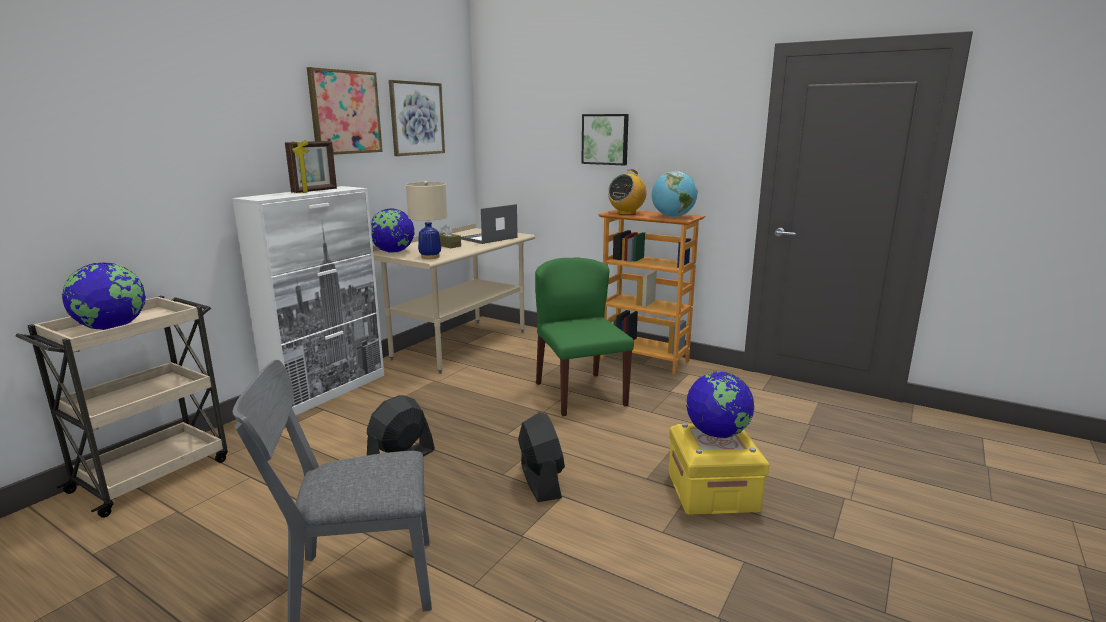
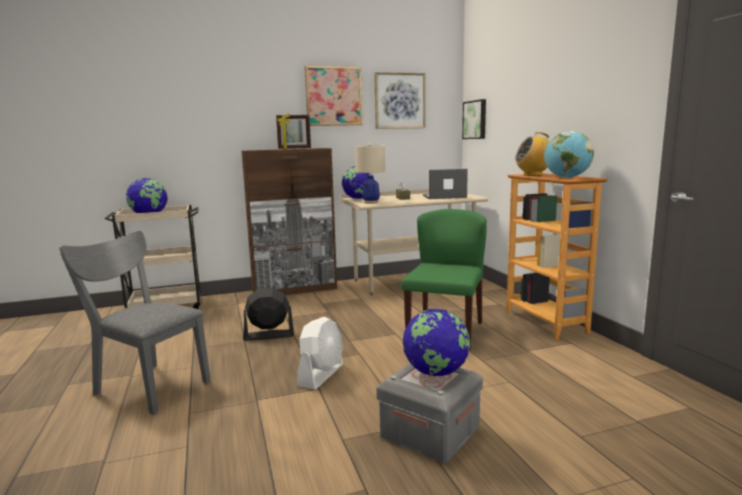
camera: 40 degrees right, 5 degrees down
(329, 391) = (295, 290): white cabinet -> brown cabinet
(540, 481) = (321, 375): black fan -> white fan
(605, 139) = (538, 108): picture -> picture (475, 120)
(712, 492) = (430, 432): yellow storage box -> grey storage box

